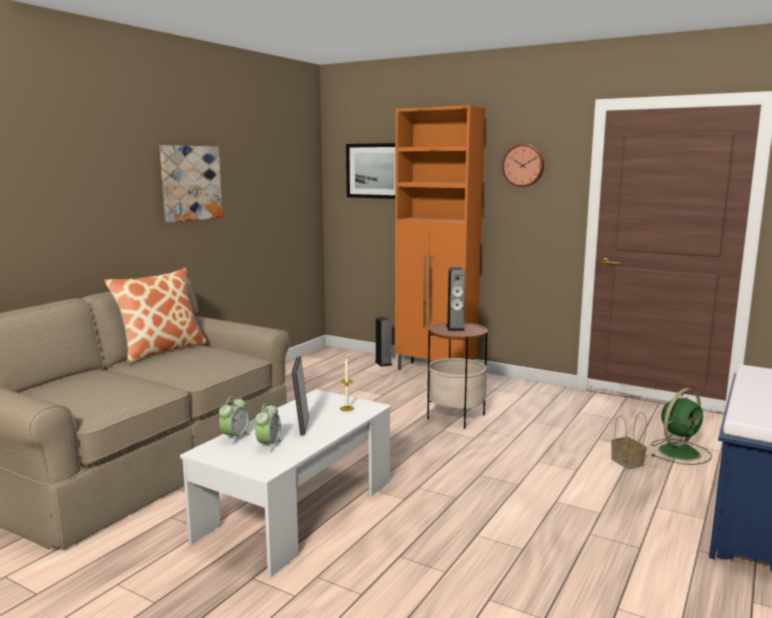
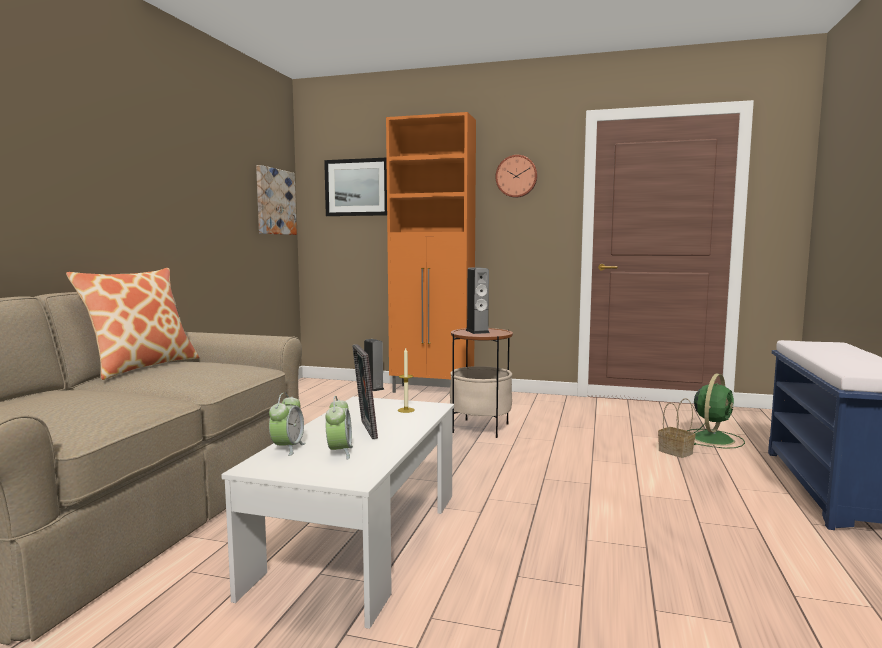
camera: 15 degrees left, 5 degrees down
(190, 183) = (164, 177): picture -> picture (275, 202)

